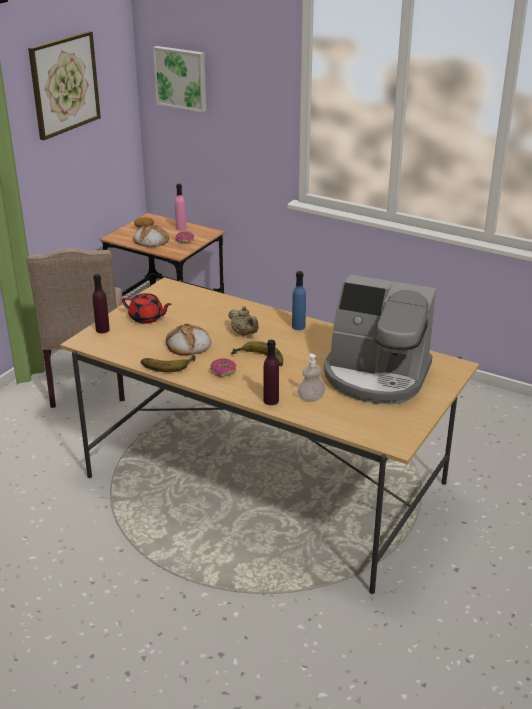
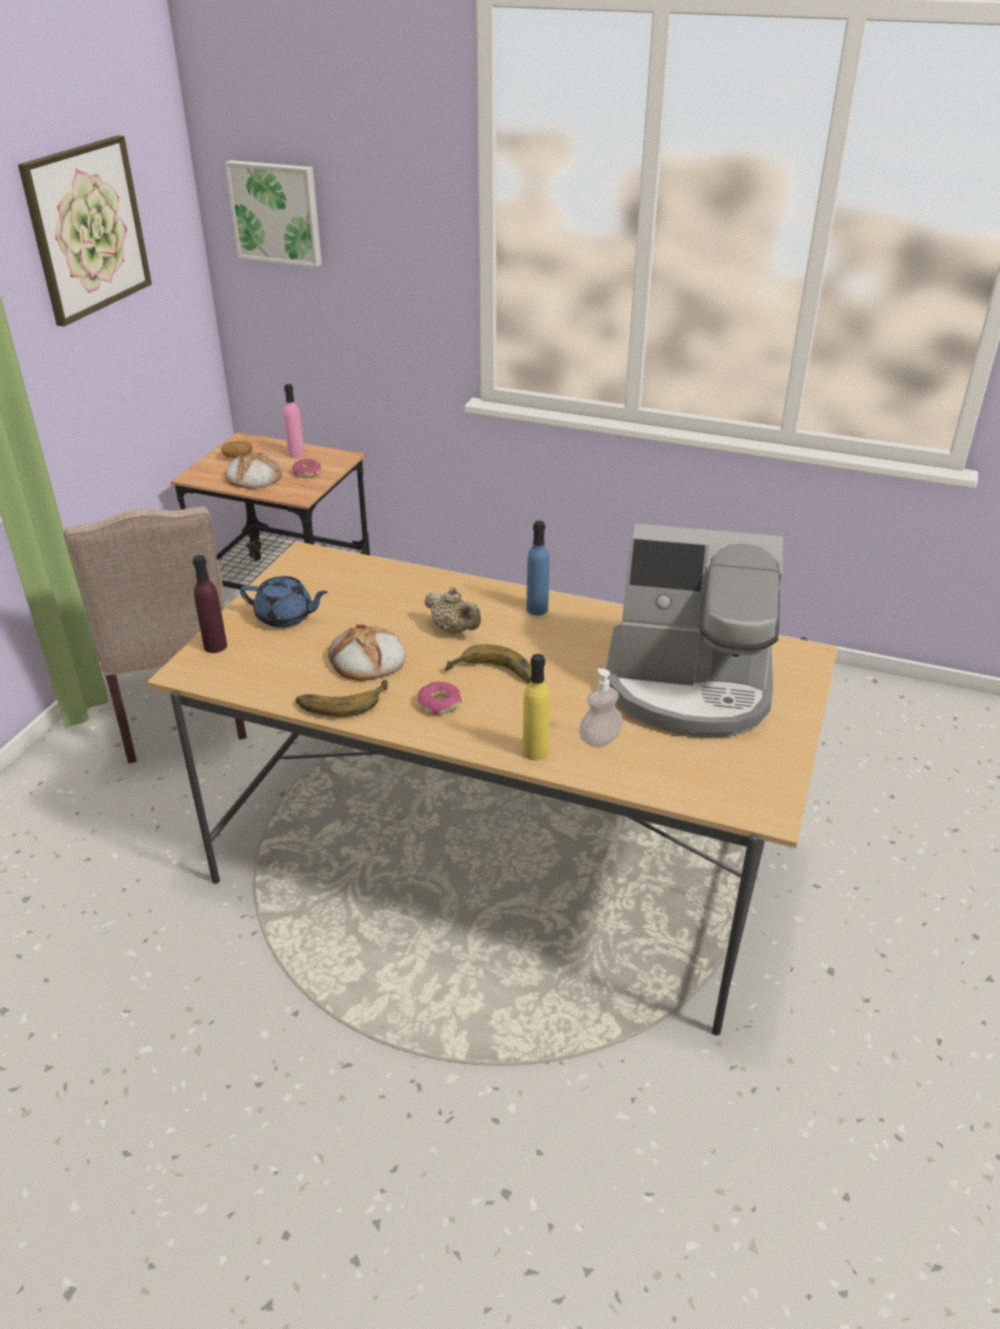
camera: 10 degrees left, 5 degrees up
(147, 318) = (286, 617): red teapot -> blue teapot
(271, 400) = (535, 751): purple bottle -> yellow bottle

